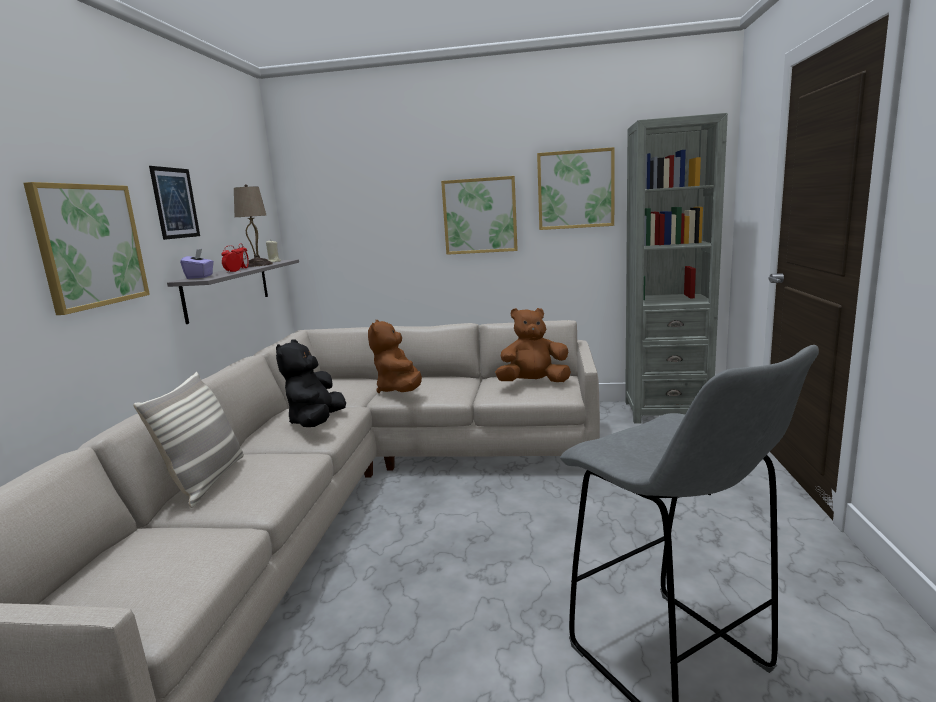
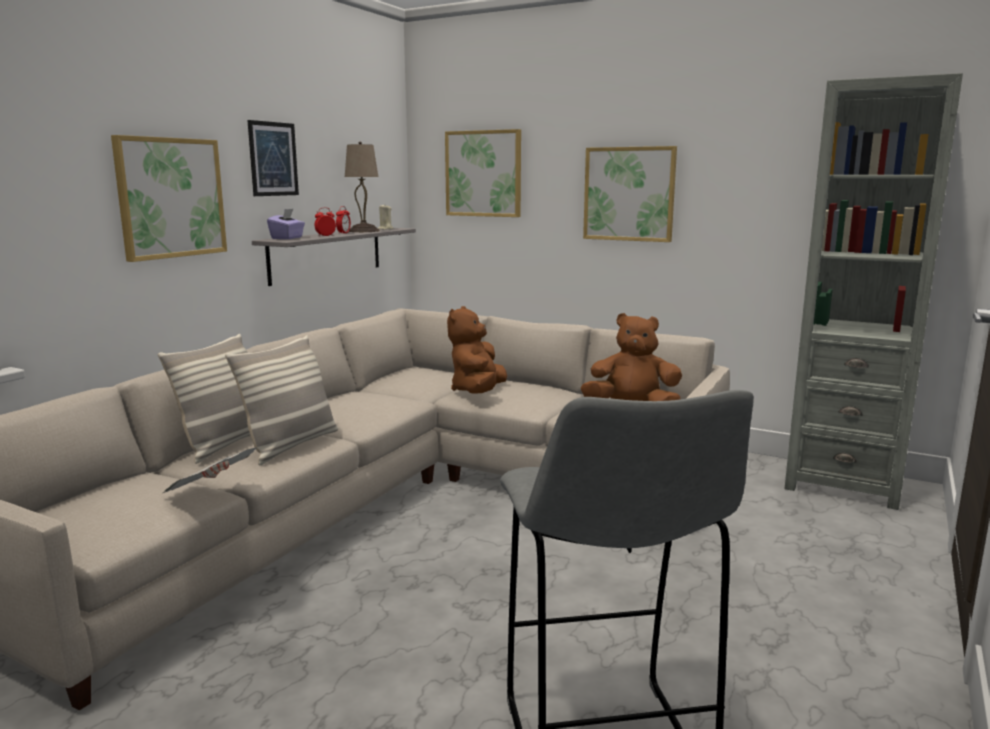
camera: 20 degrees right, 0 degrees up
(237, 533) = (212, 493): none -> newspaper
(274, 469) = (291, 445): none -> pillow
(316, 422) = (366, 409): black plush toy -> none
(575, 189) = (755, 168): picture -> picture (483, 173)

